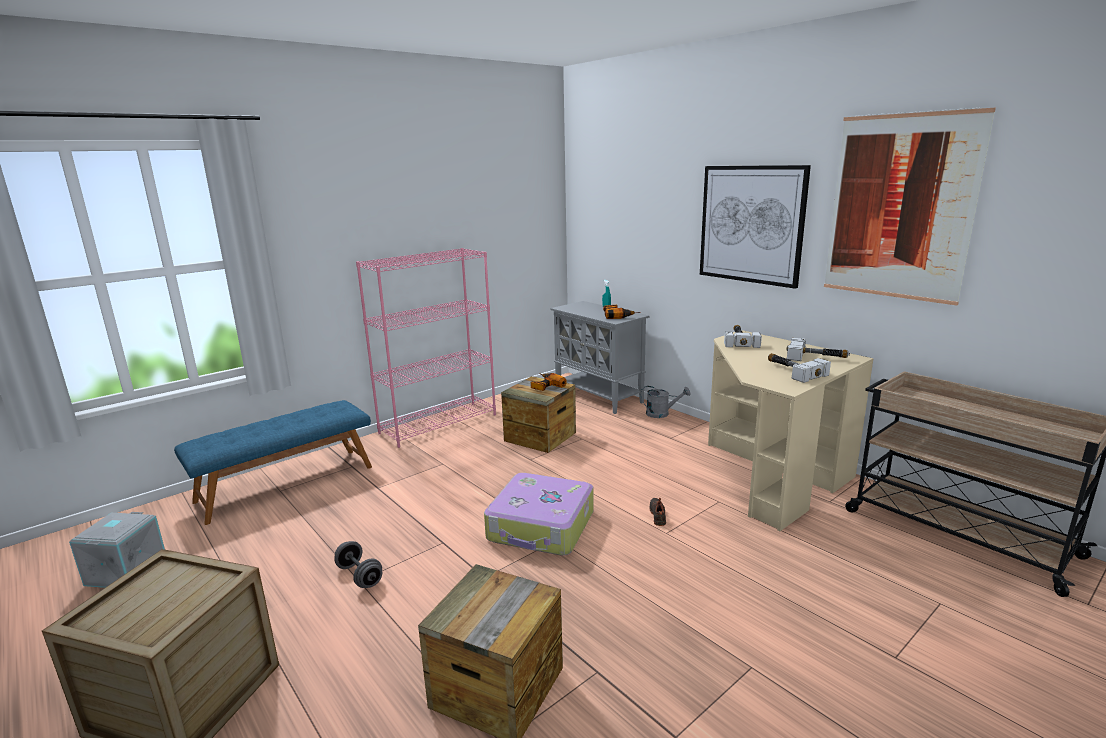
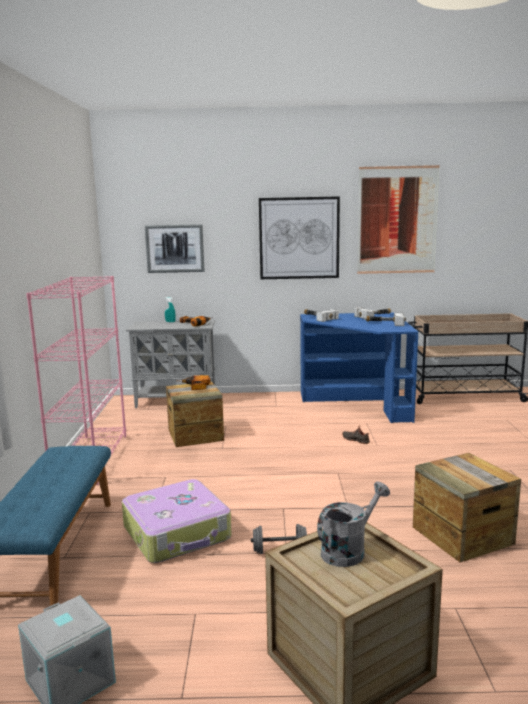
camera: 50 degrees left, 5 degrees down
(541, 527) = (316, 473): suitcase -> suitcase (178, 533)
(622, 224) = (175, 248): none -> picture
(662, 414) = (241, 397): grey watering can -> grey watering can (349, 550)
(768, 474) = (358, 403): beige desk -> blue desk

